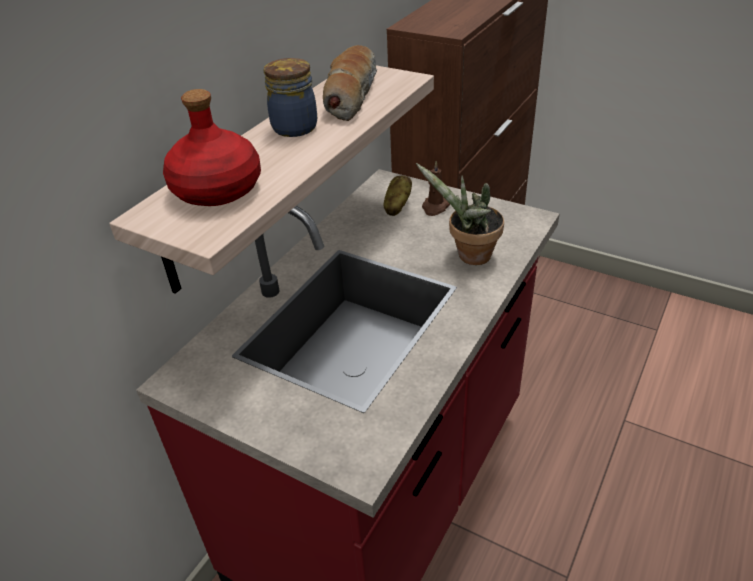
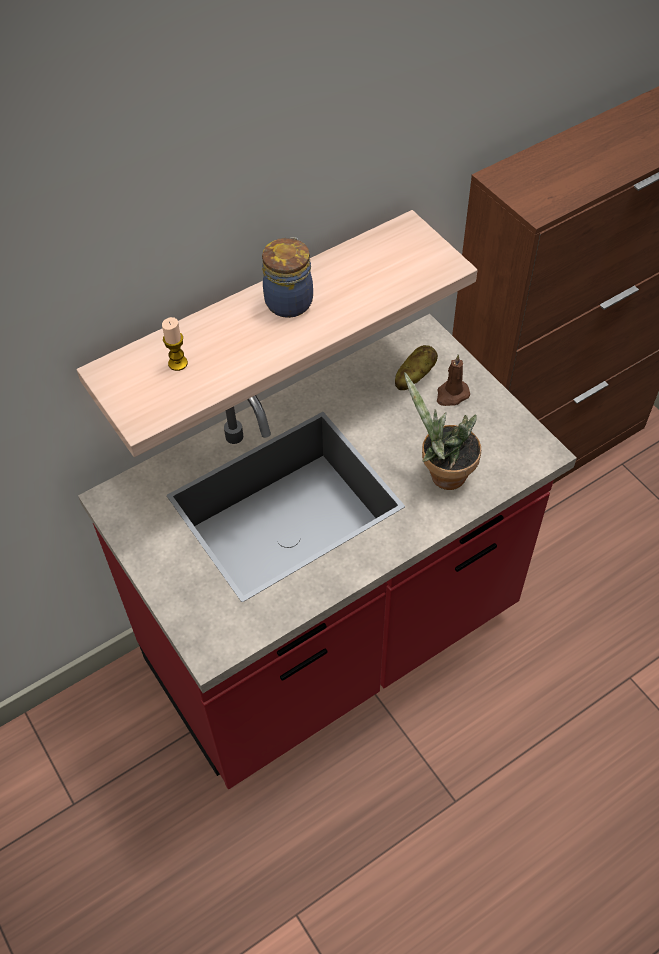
camera: 25 degrees right, 15 degrees up
(217, 189) = (178, 363): red bottle -> candle
(350, 94) = (372, 269): bread -> none

